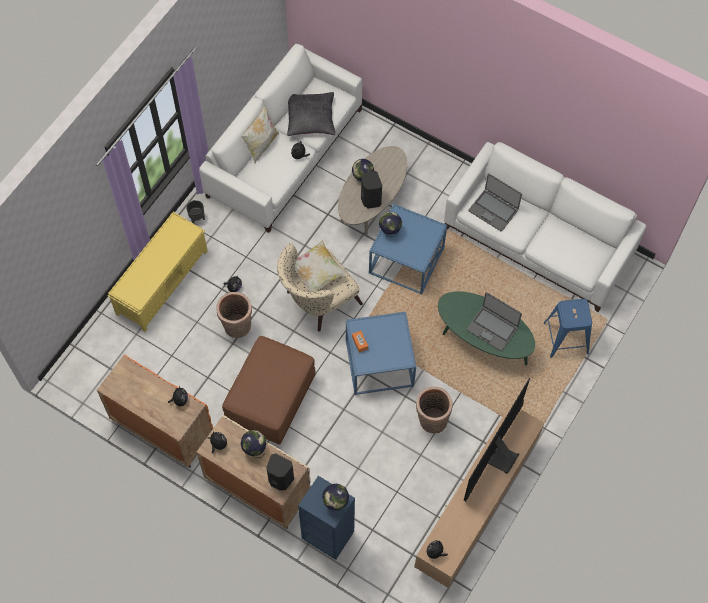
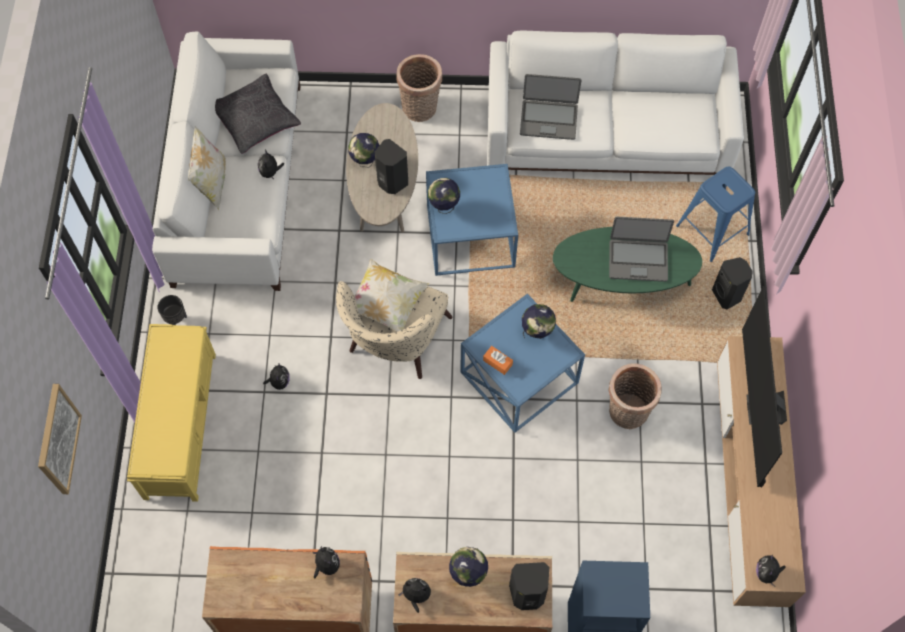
camera: 30 degrees left, 0 degrees up
(71, 247) = (57, 439): none -> picture
(237, 327) = (315, 430): basket -> basket (420, 109)
(270, 398) = (414, 495): brown ottoman -> none
(335, 503) = (629, 583): globe -> globe (537, 332)
(546, 384) = (727, 295): none -> black speaker

